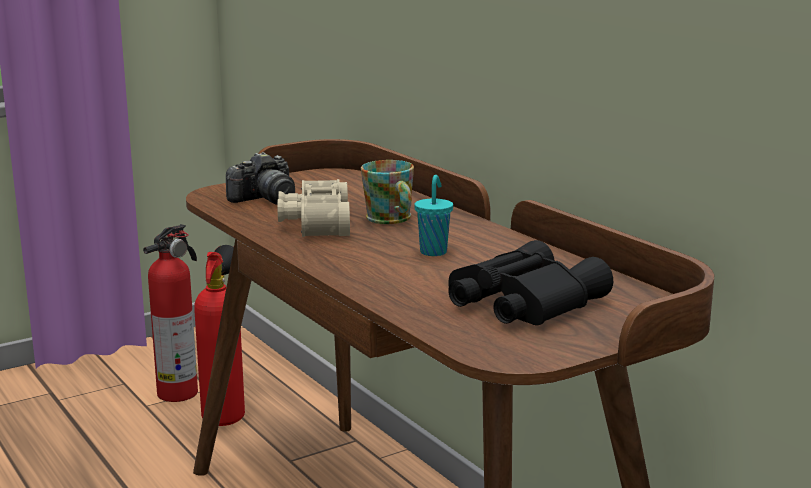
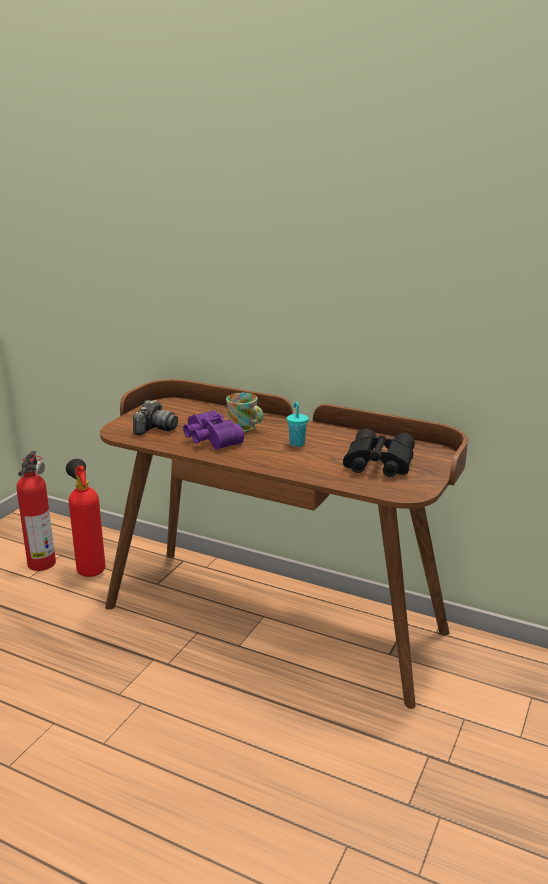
camera: 30 degrees left, 5 degrees up
(314, 224) = (209, 440): beige binoculars -> purple binoculars

